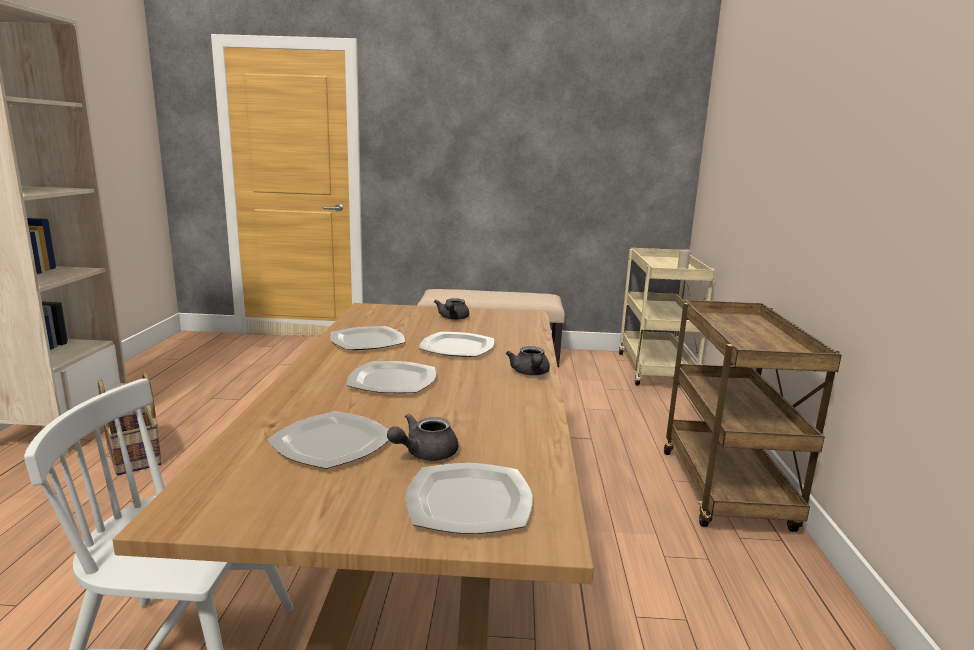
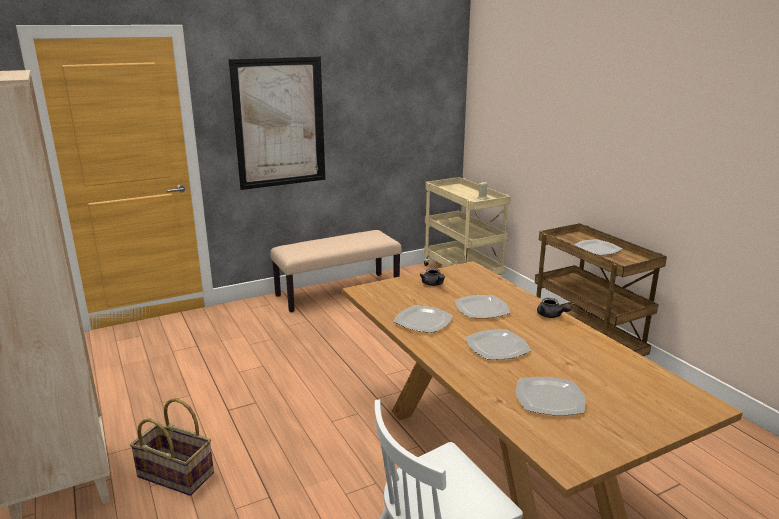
camera: 30 degrees left, 5 degrees up
(424, 454) = (598, 386): grey teapot -> none
(450, 152) = (280, 123): none -> picture
(470, 501) = (659, 402): plate -> plate (597, 249)

